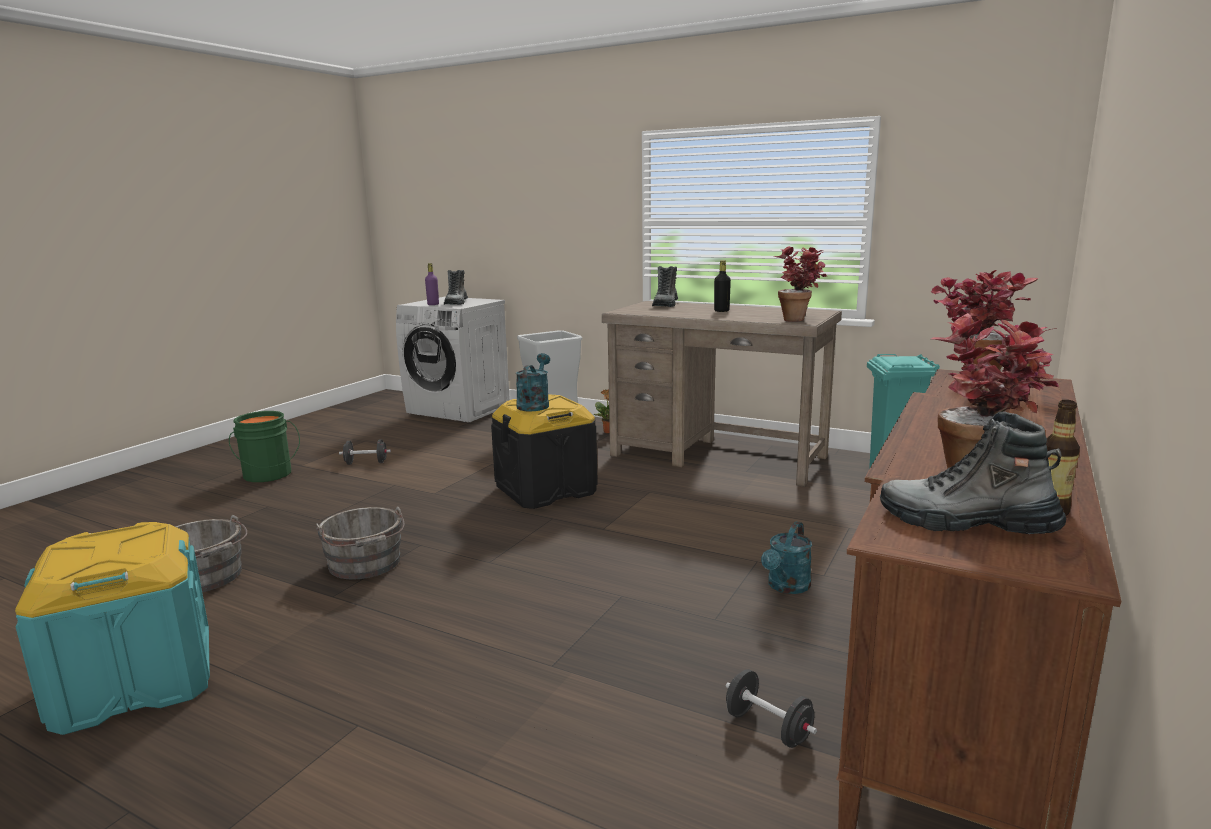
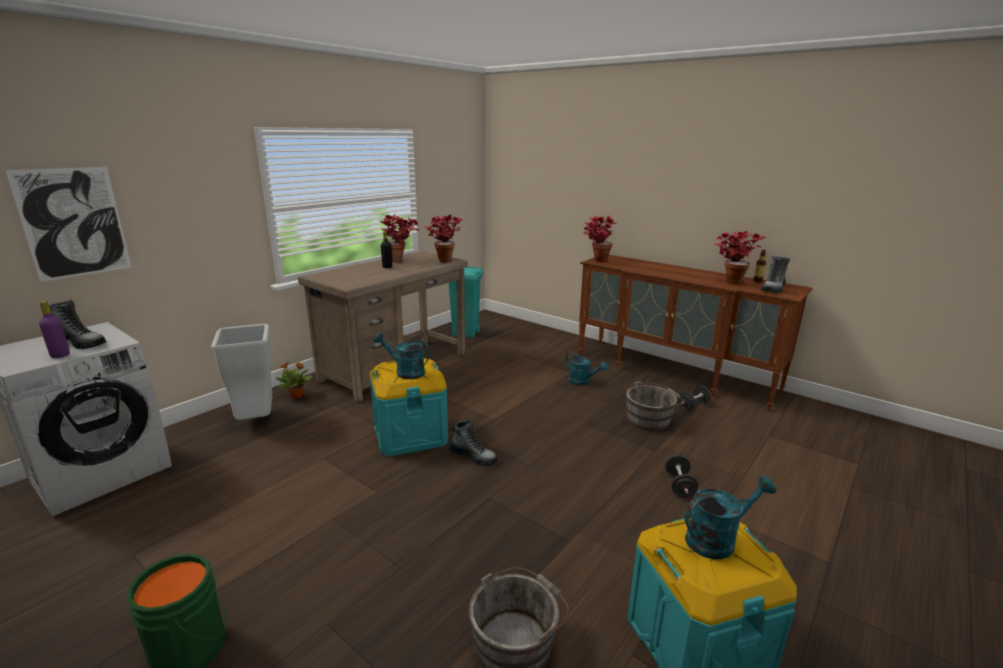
camera: 80 degrees left, 5 degrees up
(119, 551) = (717, 539): none -> turquoise watering can
(366, 463) = (235, 546): black dumbbell -> black dumbbell (679, 486)
(366, 565) = (518, 526): grey bucket -> grey bucket (650, 419)
(500, 216) = (74, 223): none -> picture
(545, 490) = (410, 435): black storage box -> turquoise storage box
(665, 304) = (334, 274): boot -> boot (473, 456)
(763, 311) = (401, 261): none -> potted plant

